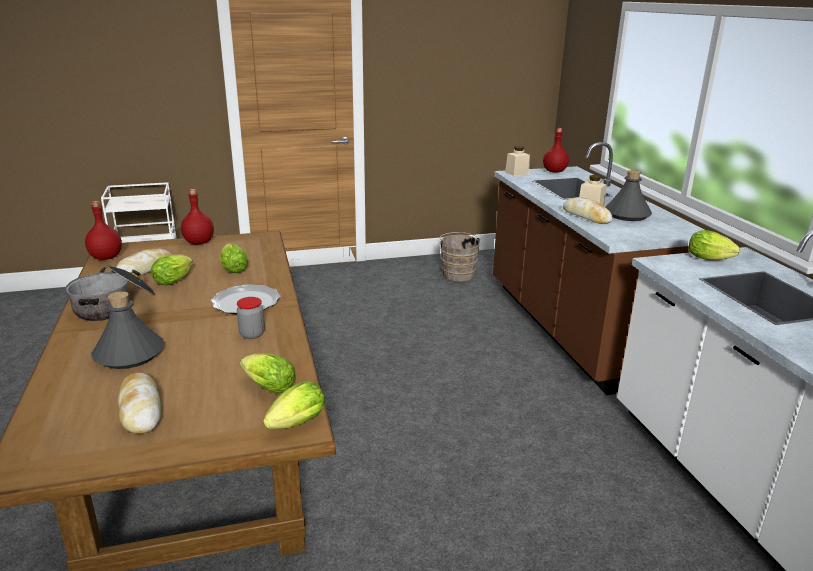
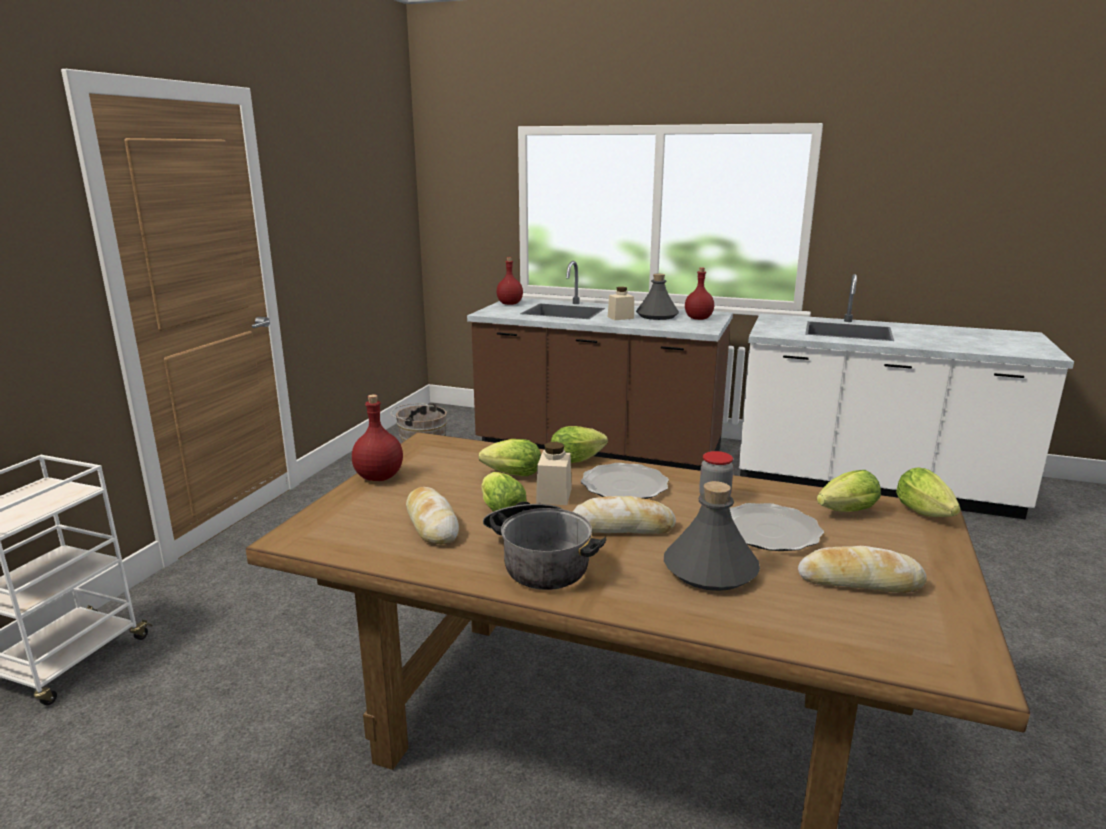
camera: 55 degrees left, 5 degrees down
(105, 257) = (328, 544): red bottle -> red bottle (698, 319)
(206, 364) = (770, 531): none -> plate
(517, 173) = (489, 312): beige jar -> beige jar (554, 495)
(586, 216) = (643, 324): bread -> bread (622, 527)
(711, 259) = (775, 324): lettuce -> lettuce (579, 460)

